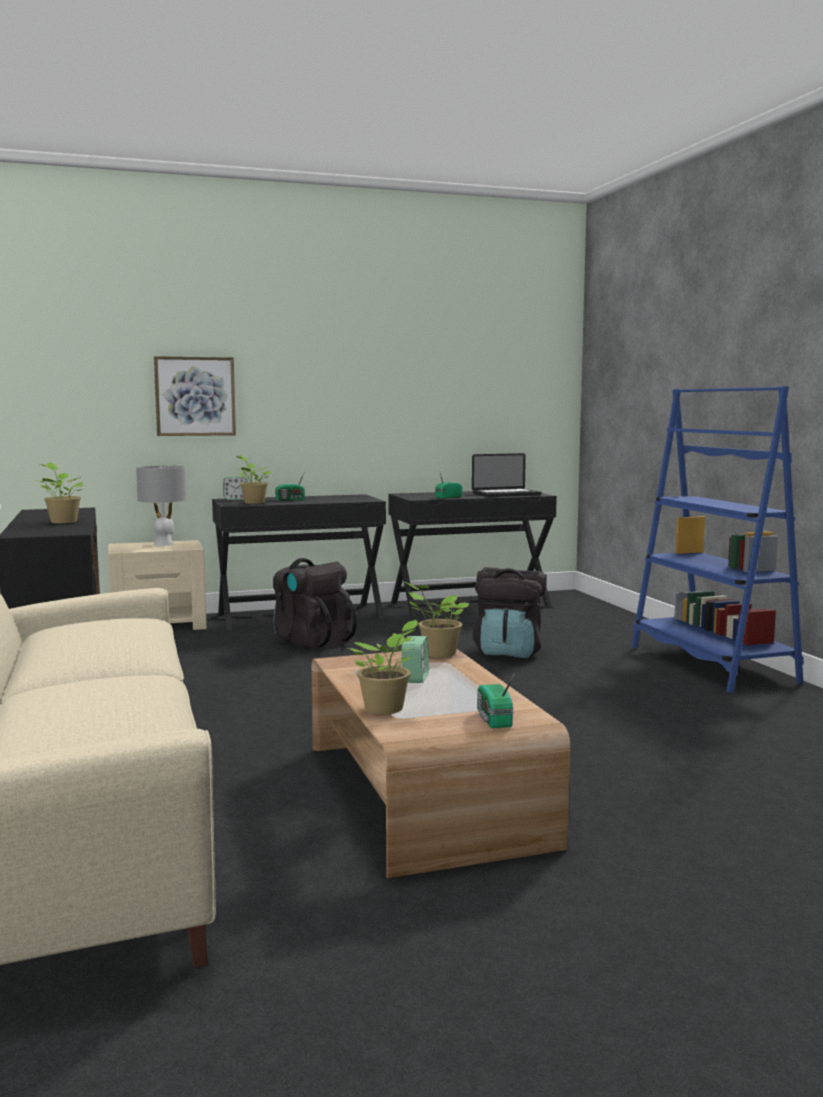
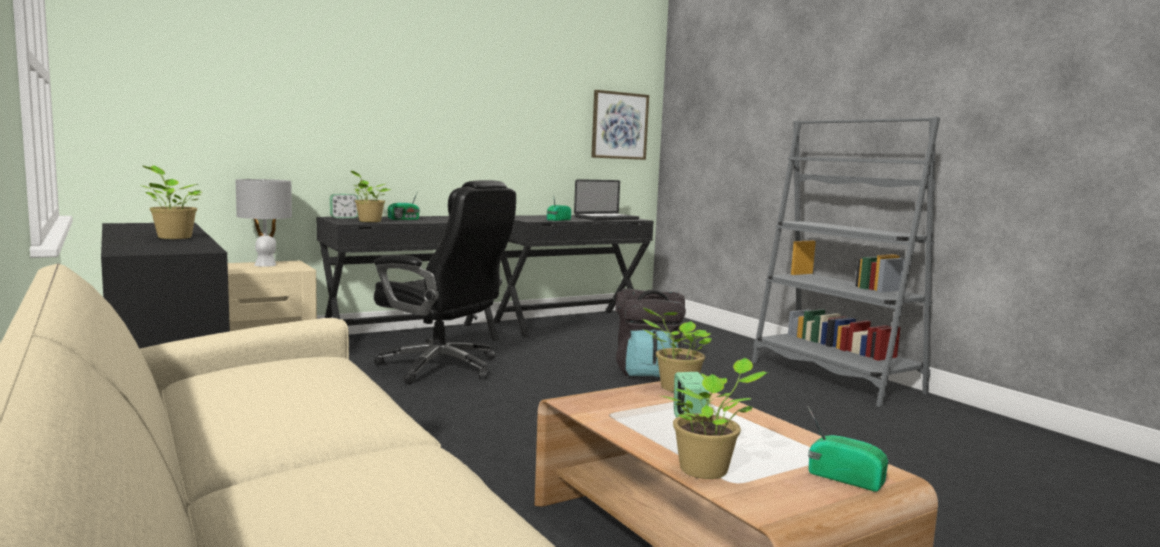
camera: 15 degrees left, 0 degrees up
(195, 396) = (299, 106): picture -> picture (619, 125)
(311, 642) = (442, 367): black backpack -> black office chair
(493, 720) = (843, 477): radio -> radio turned 150 degrees clockwise
(711, 664) = (835, 378): blue bookcase -> grey bookcase

